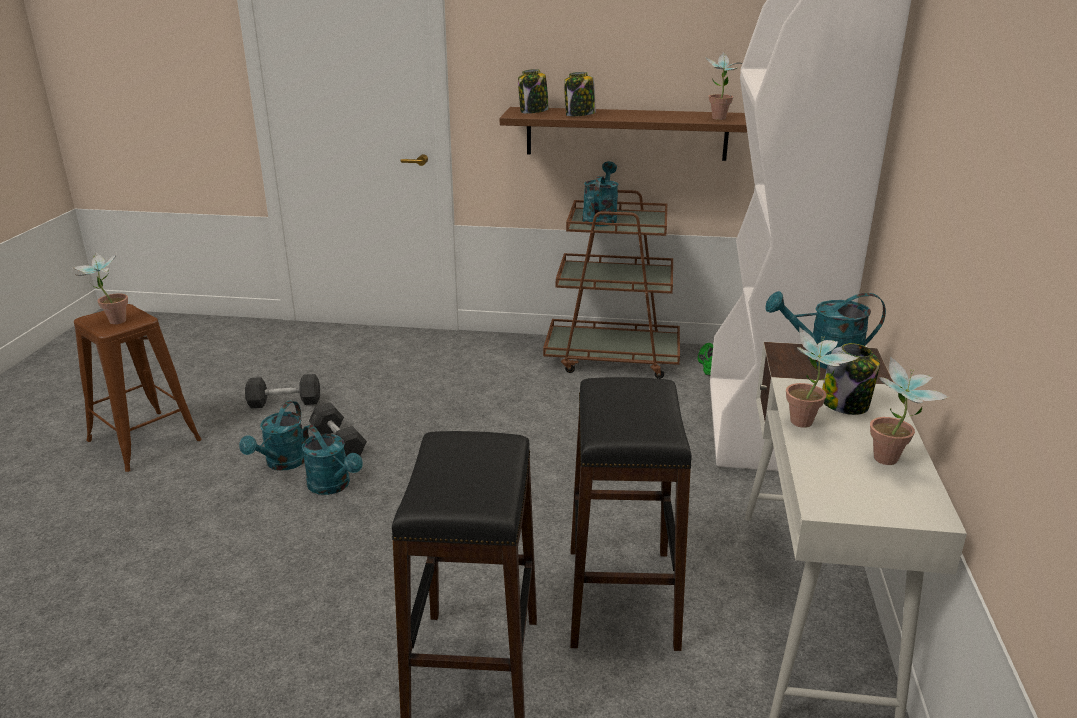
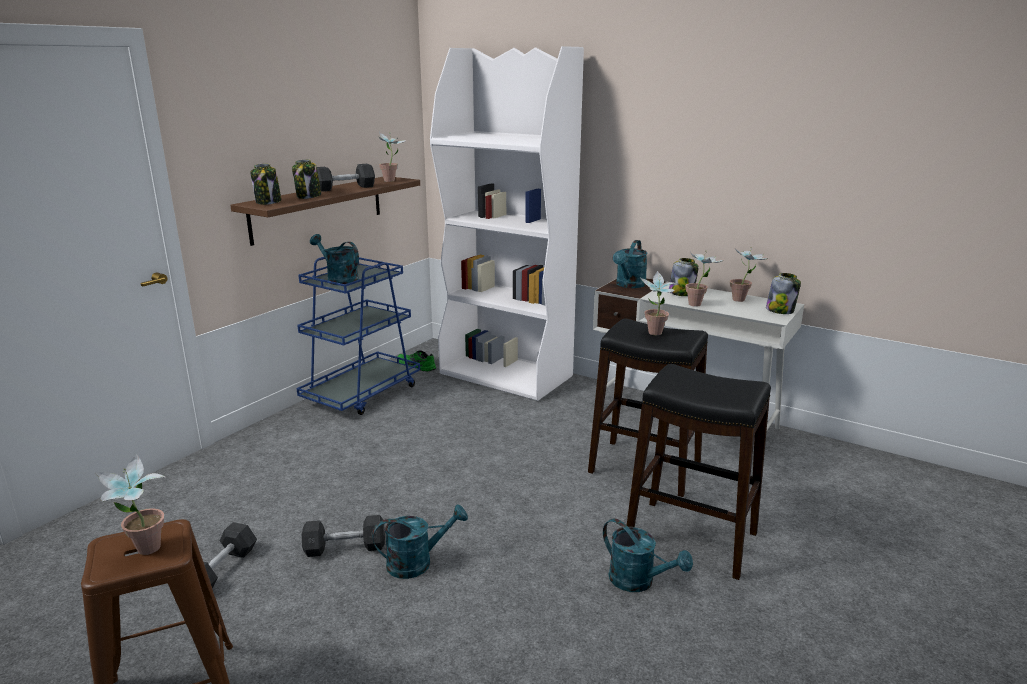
camera: 65 degrees left, 5 degrees down
(282, 464) = (347, 589): turquoise watering can -> turquoise watering can (638, 581)
(613, 358) = (362, 393): brown cart -> blue cart
(624, 410) = (655, 334): none -> potted plant
(644, 115) = (345, 188): none -> grey dumbbell
(881, 507) = (780, 310): none -> jar

